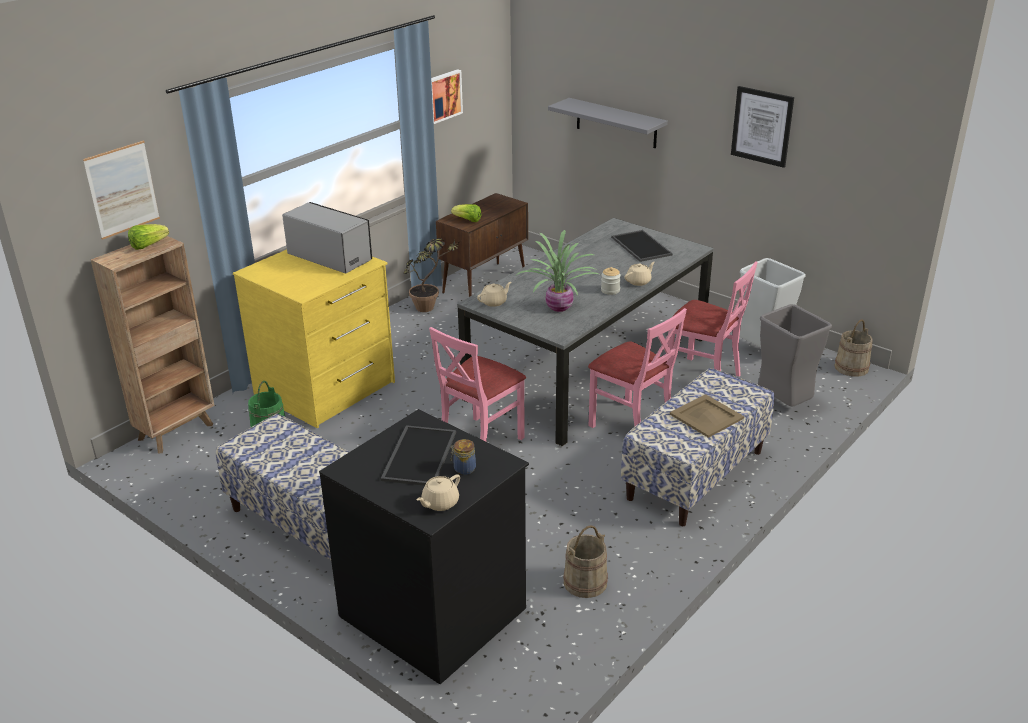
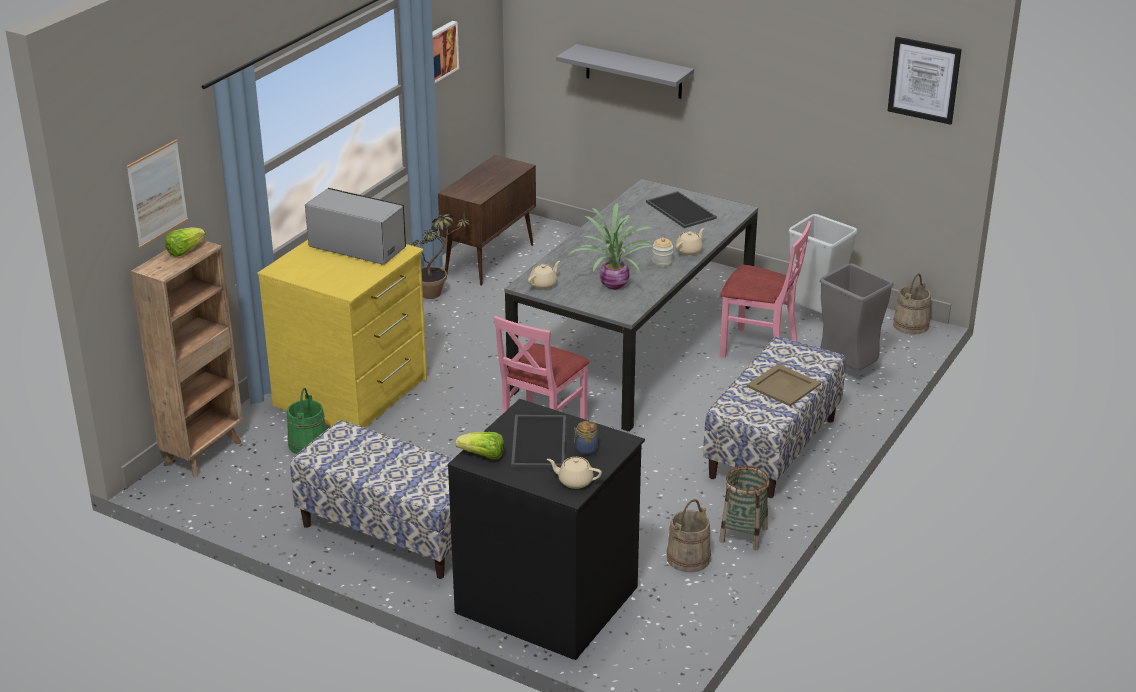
camera: 10 degrees left, 0 degrees up
(439, 503) = (574, 481): beige teapot -> beige teapot turned 75 degrees clockwise
(467, 220) = (474, 190): lettuce -> lettuce (483, 456)
(631, 425) = (696, 404): pink chair -> none
(646, 562) = (743, 535): none -> basket
(762, 126) = (800, 74): picture -> picture (924, 80)

